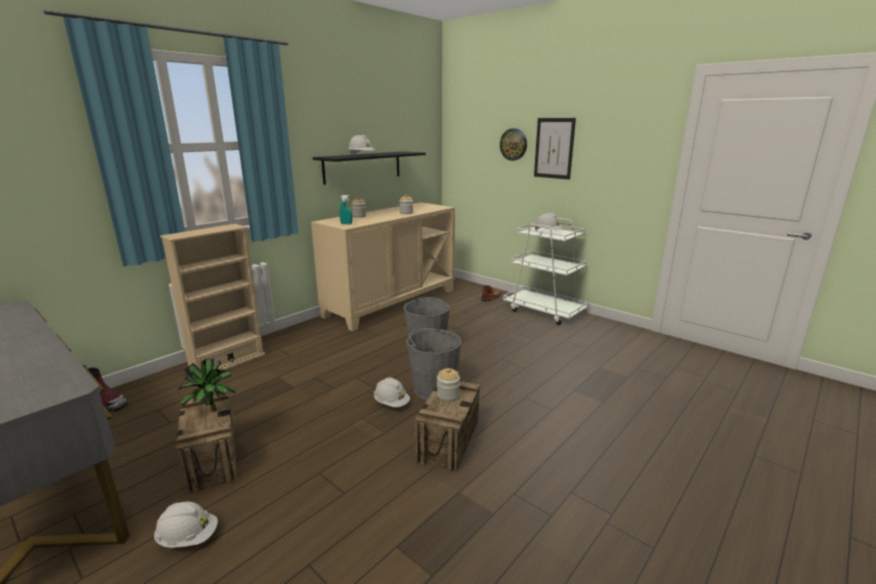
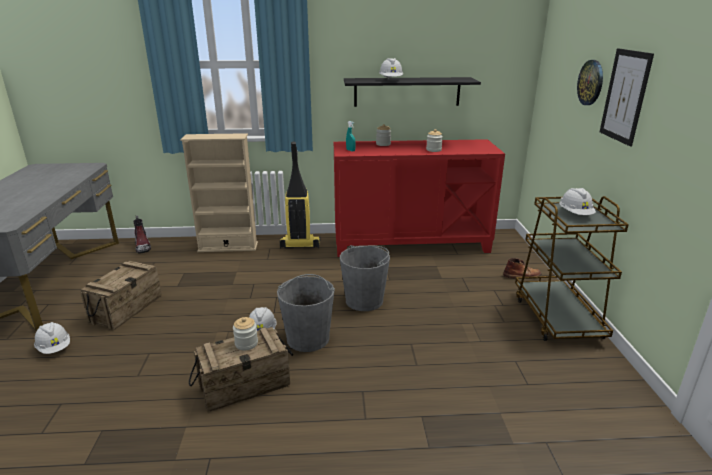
camera: 45 degrees right, 5 degrees up
(212, 412) = (126, 276): potted plant -> none
(302, 335) = (299, 245): none -> vacuum cleaner
(391, 303) = (410, 243): beige cabinet -> red cabinet
(544, 311) = (557, 317): white cart -> brown cart

